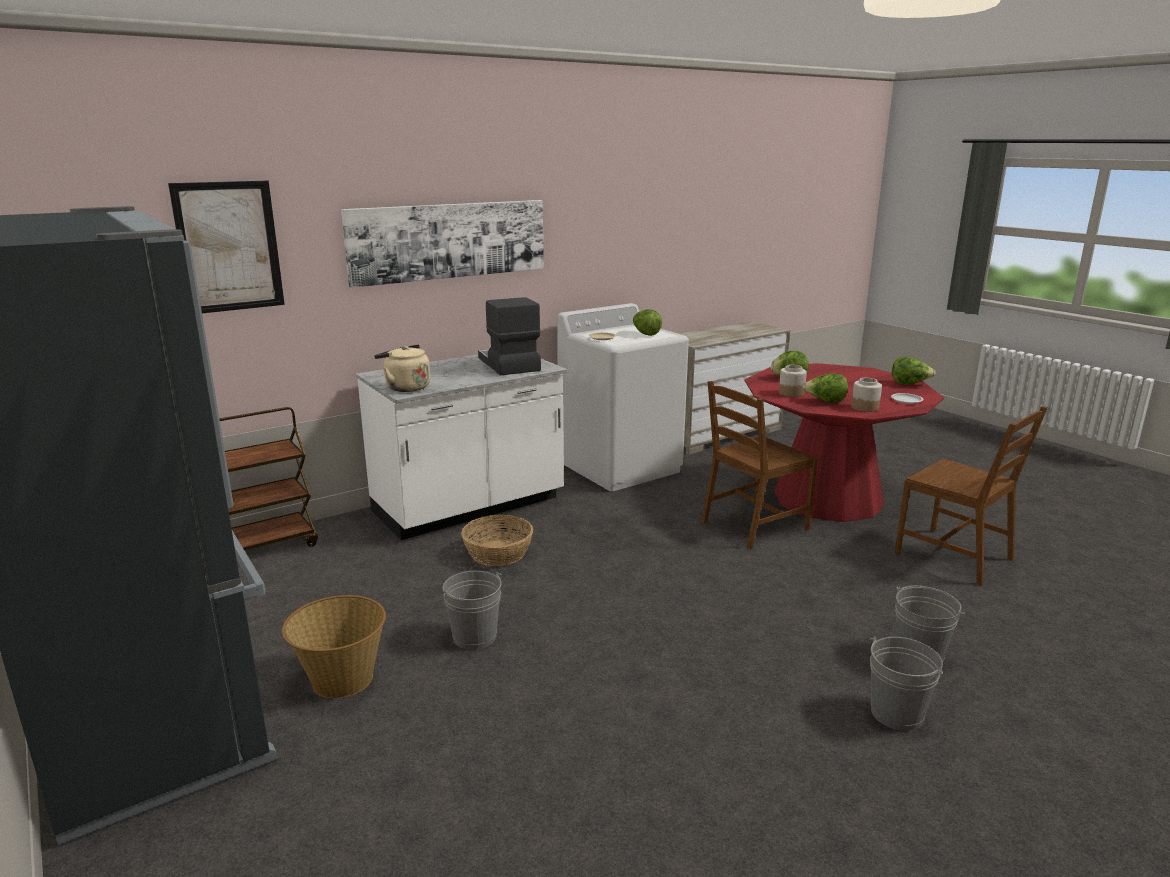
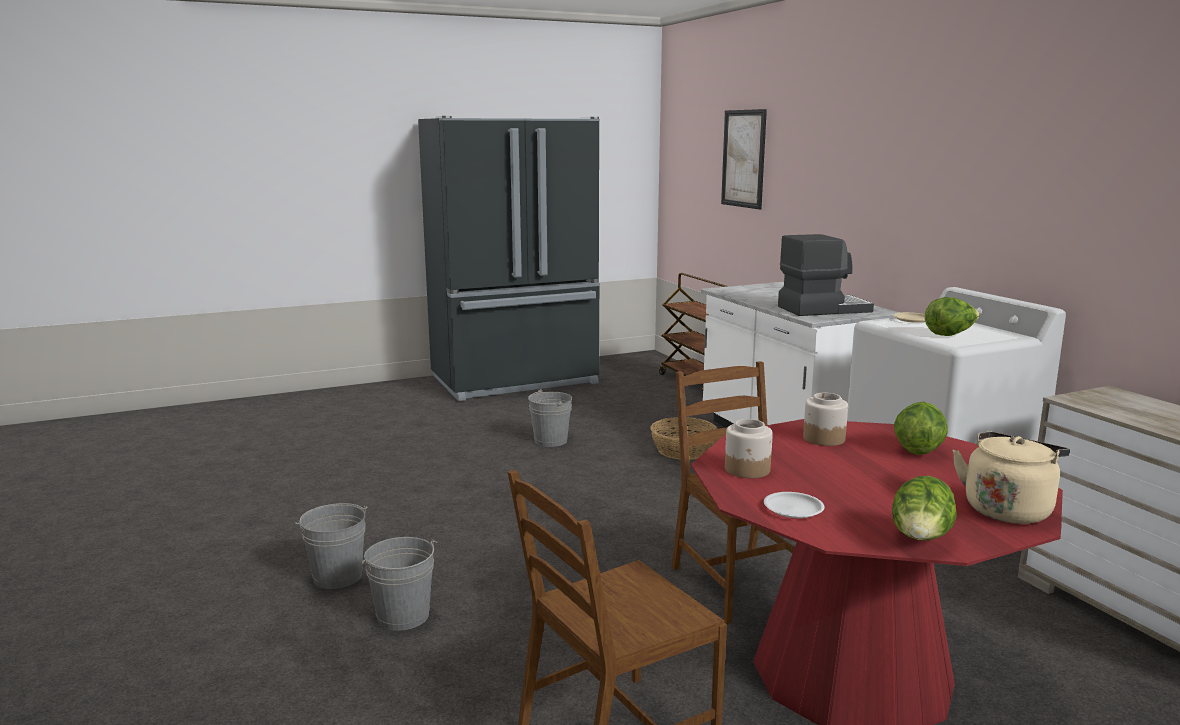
camera: 100 degrees right, 5 degrees down
(341, 680) = (521, 411): basket -> none
(405, 387) = (735, 289): beige kettle -> beige kettle (1007, 509)
(449, 241) = (869, 175): picture -> none
(825, 401) = (780, 451): lettuce -> none

